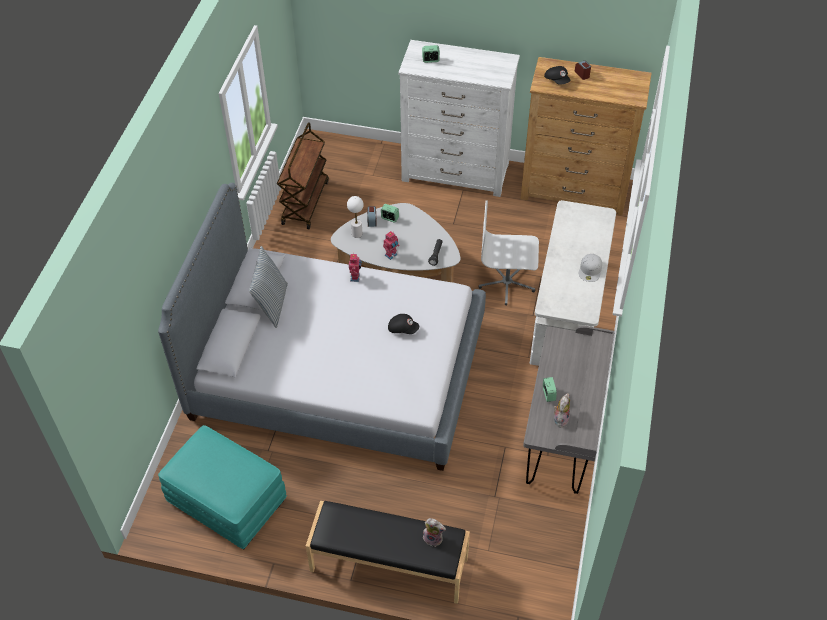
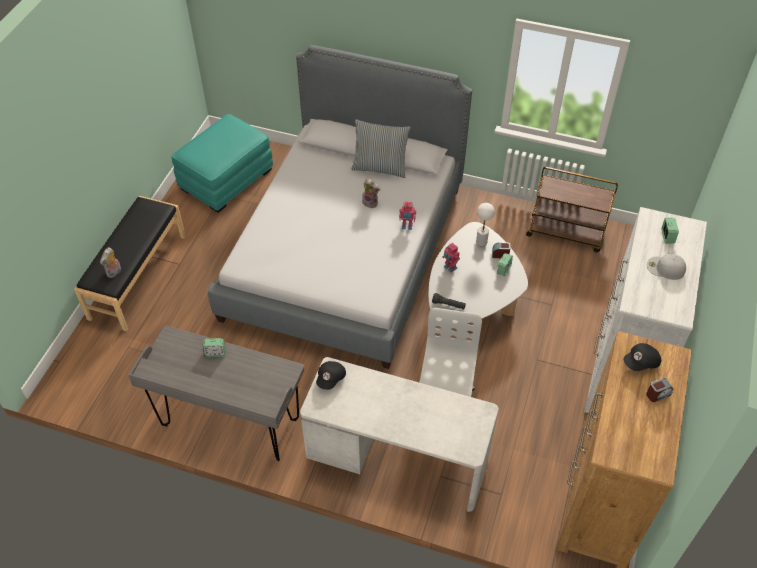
camera: 95 degrees right, 0 degrees up
(403, 328) = (336, 258): black cap -> black cap (331, 379)
(560, 418) = (183, 358): plush toy -> plush toy (371, 202)
(590, 270) = (380, 420): white cap -> white cap (665, 268)

